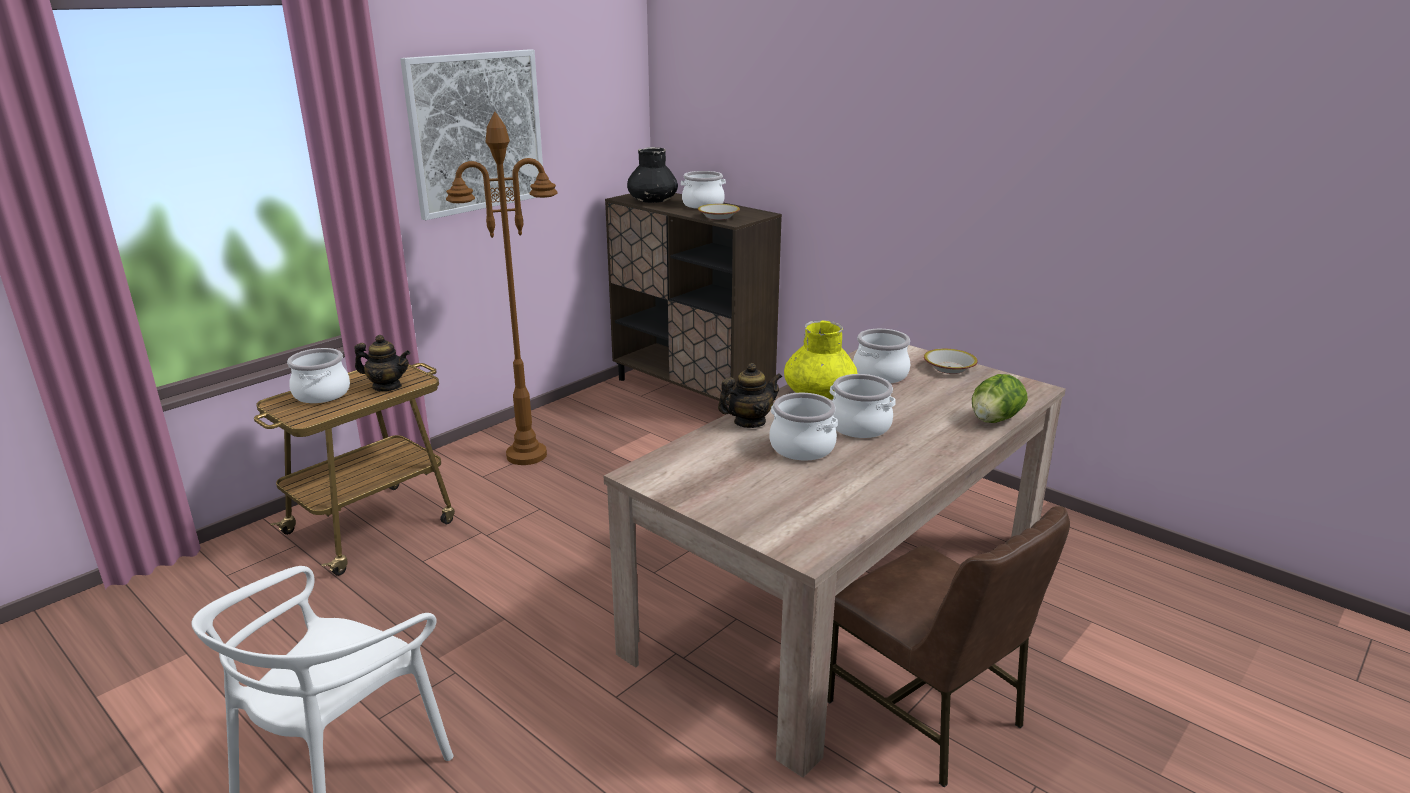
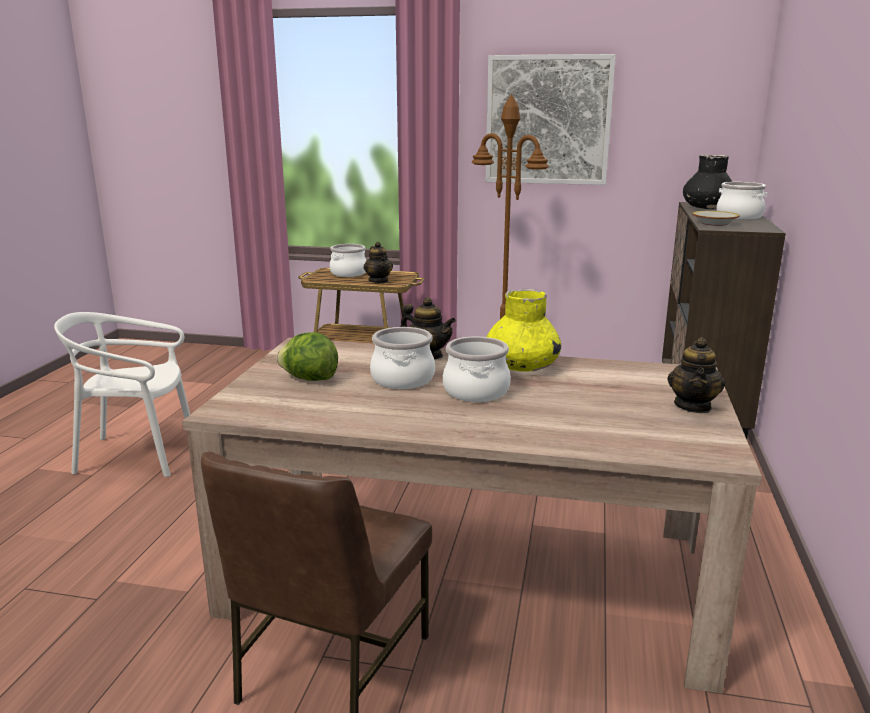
camera: 60 degrees right, 5 degrees down
(880, 374) = (613, 380): cooking pot -> none
(949, 368) = (693, 406): bowl -> teapot
(994, 420) = (585, 446): lettuce -> lettuce (309, 379)

